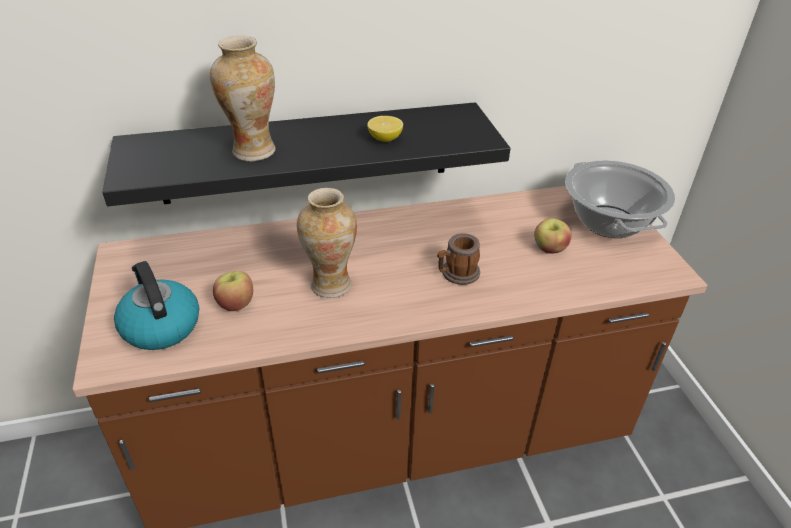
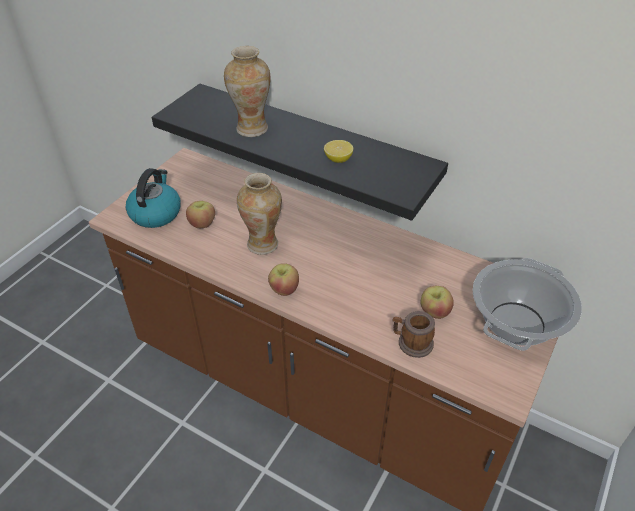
camera: 45 degrees right, 5 degrees up
(409, 310) = (284, 289): none -> apple
(456, 274) = (344, 286): mug -> mug (411, 343)

